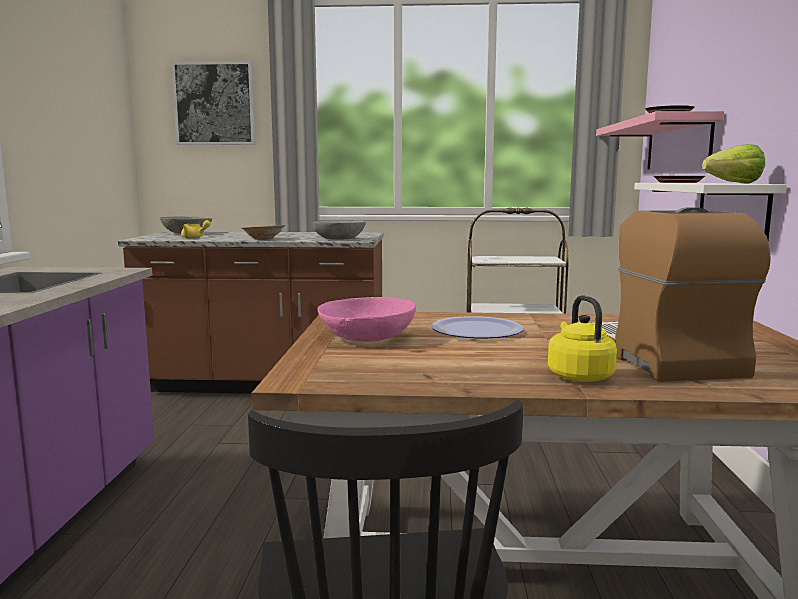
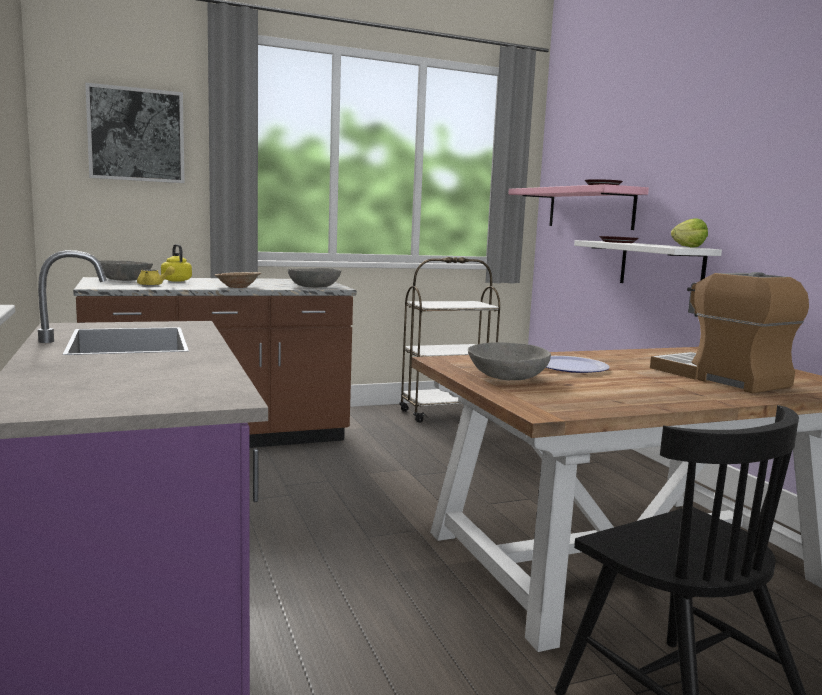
camera: 25 degrees left, 0 degrees up
(367, 337) = (507, 376): pink bowl -> grey bowl
(578, 376) = (704, 393): yellow kettle -> yellow kettle (176, 280)

